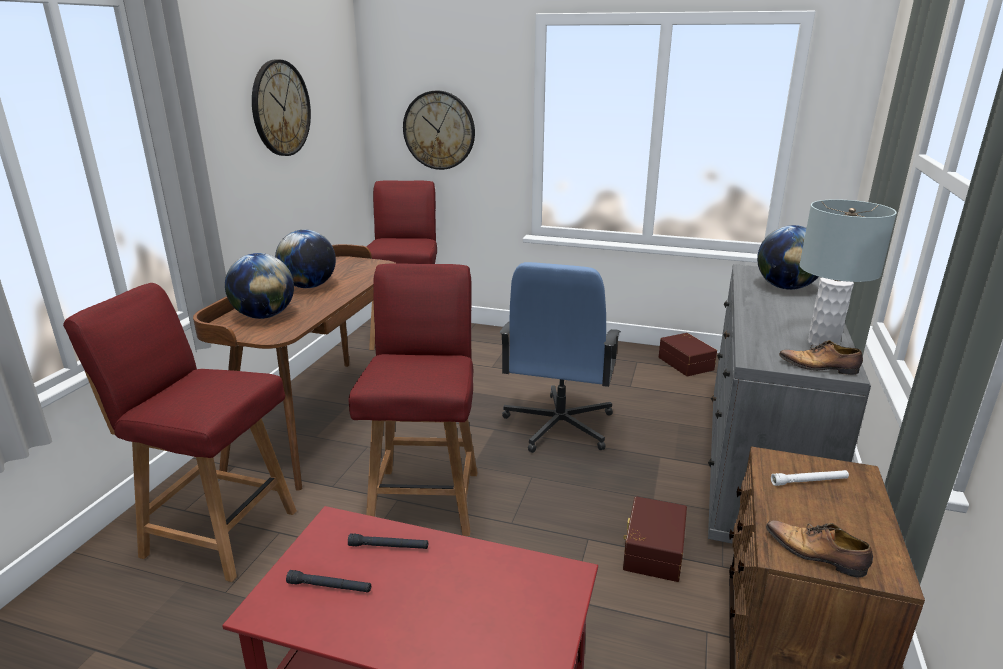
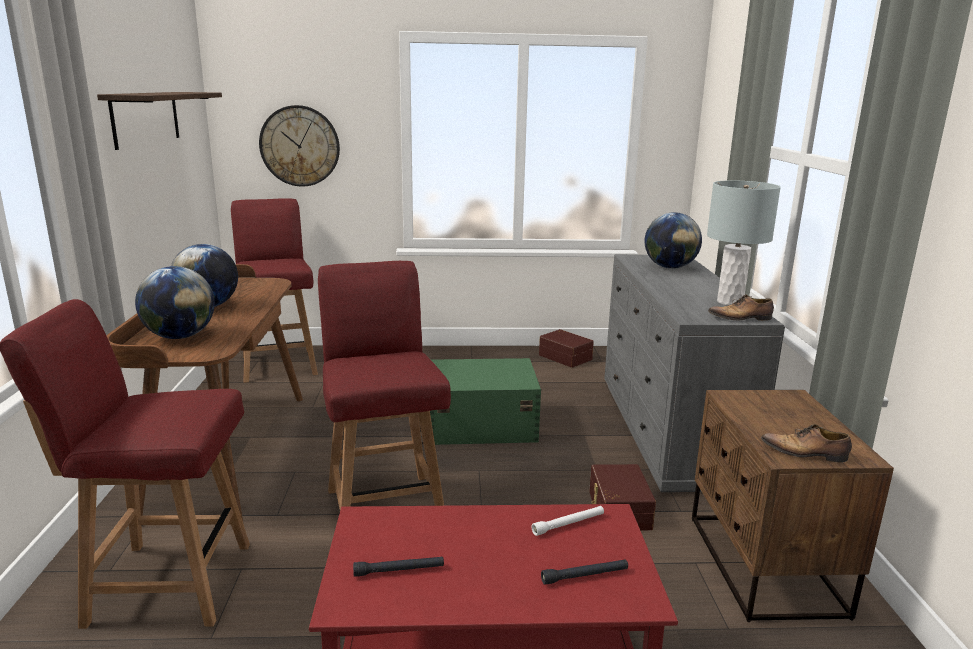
camera: 20 degrees left, 5 degrees down
(280, 108) = (146, 118): wall clock -> shelf
(388, 546) = (433, 527): black flashlight -> black flashlight (585, 576)
(558, 426) = (480, 424): blue office chair -> green storage box
(809, 481) = (766, 407): white flashlight -> white flashlight (568, 524)

